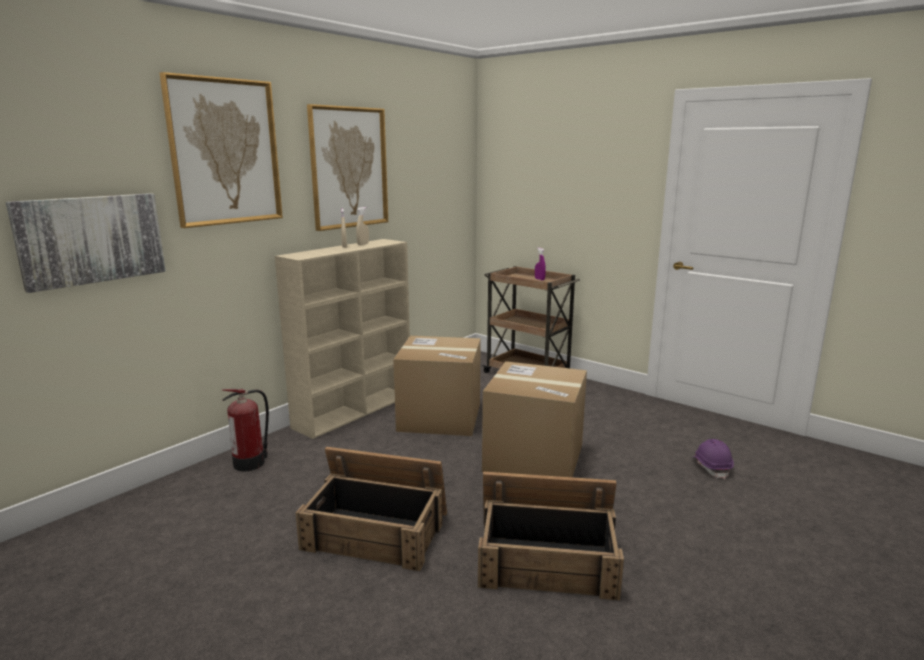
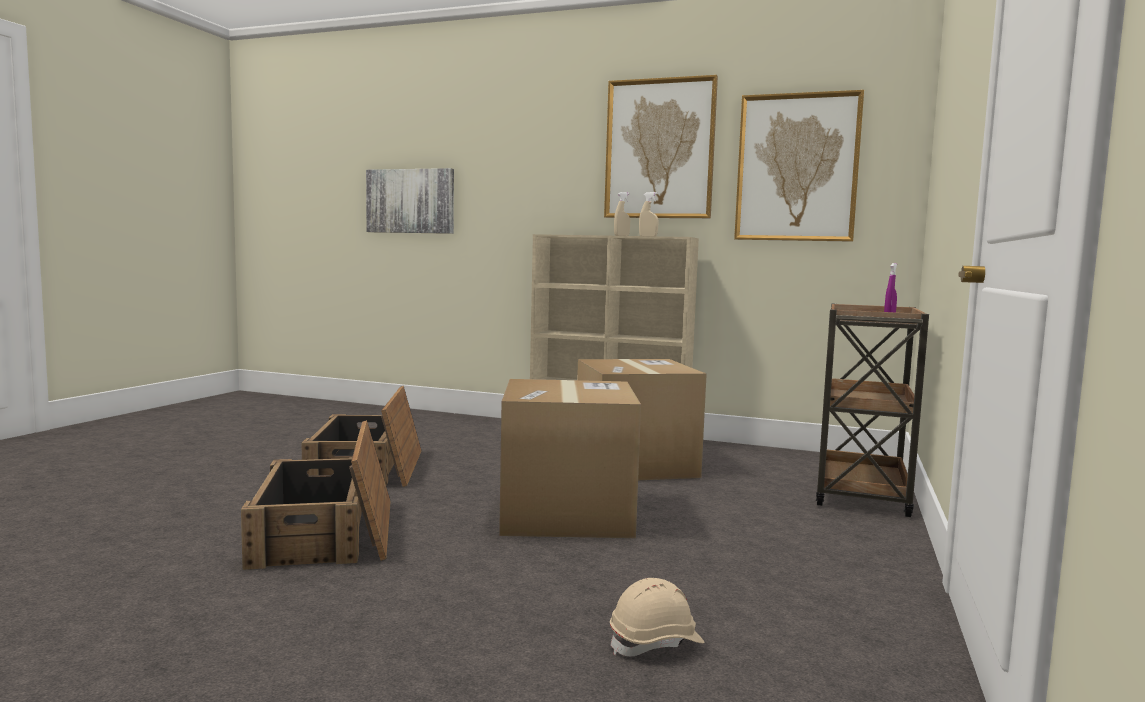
camera: 70 degrees right, 10 degrees down
(225, 152) = (518, 134): picture -> picture (797, 168)
(251, 462) = (467, 424): fire extinguisher -> none
(711, 467) = (656, 643): purple hard hat -> beige hard hat

